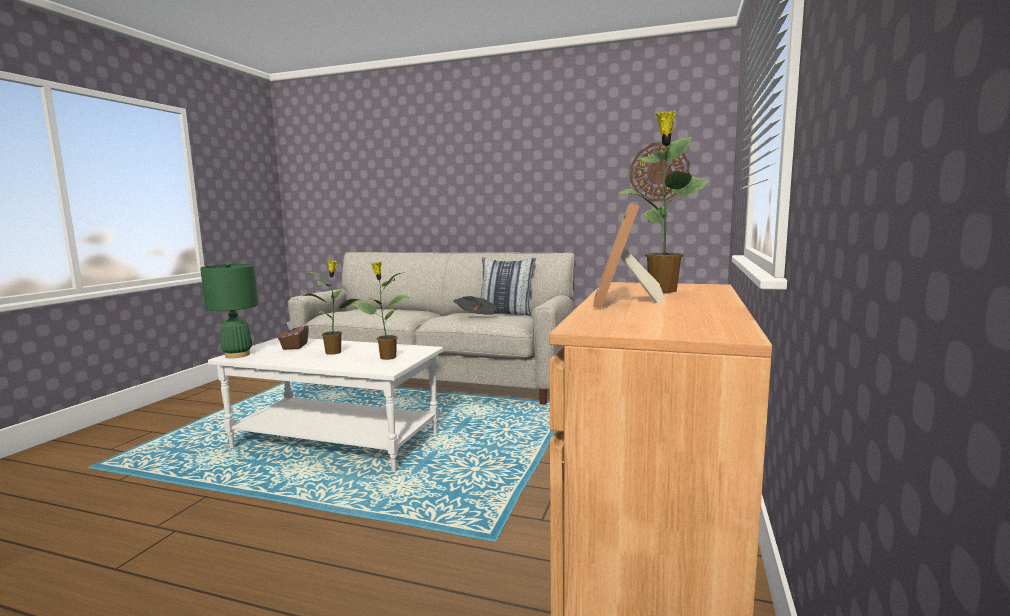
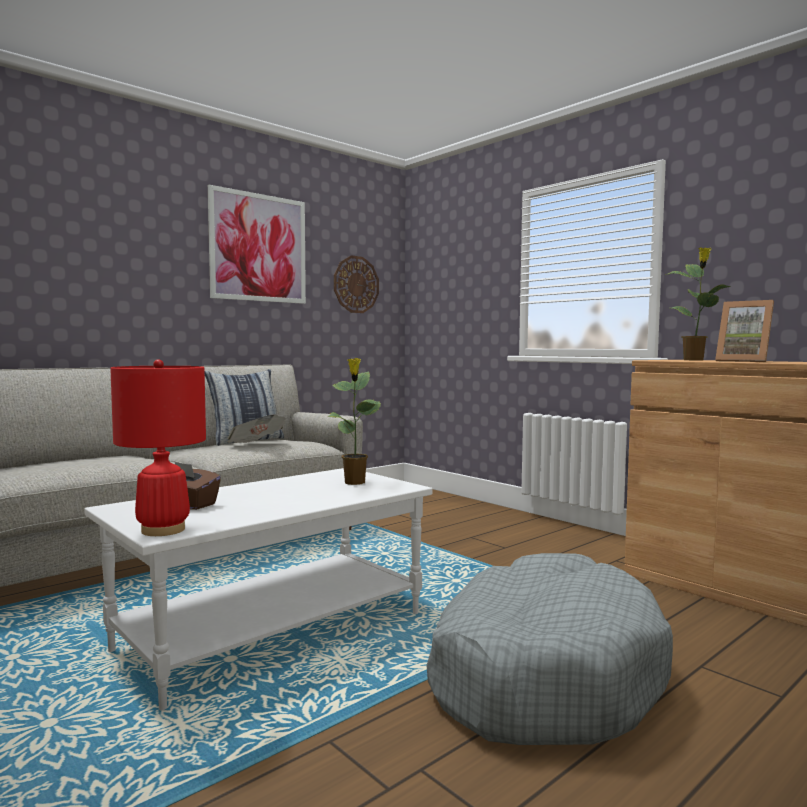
camera: 60 degrees left, 5 degrees down
(238, 355) = (163, 530): green table lamp -> red table lamp
(314, 546) = (542, 674): none -> grey dog bed
(334, 352) = (276, 494): potted plant -> none
(551, 152) = (258, 248): none -> picture

